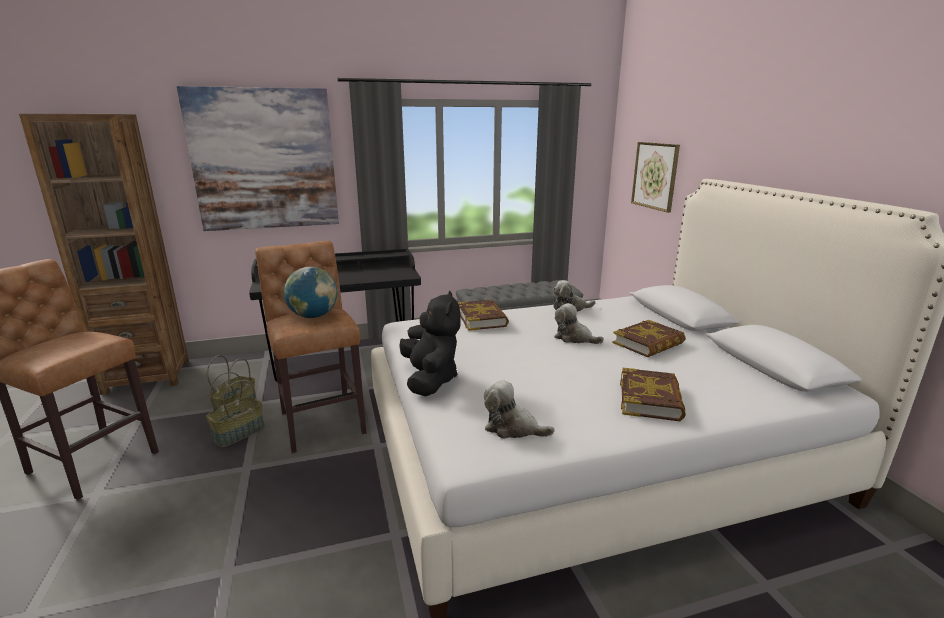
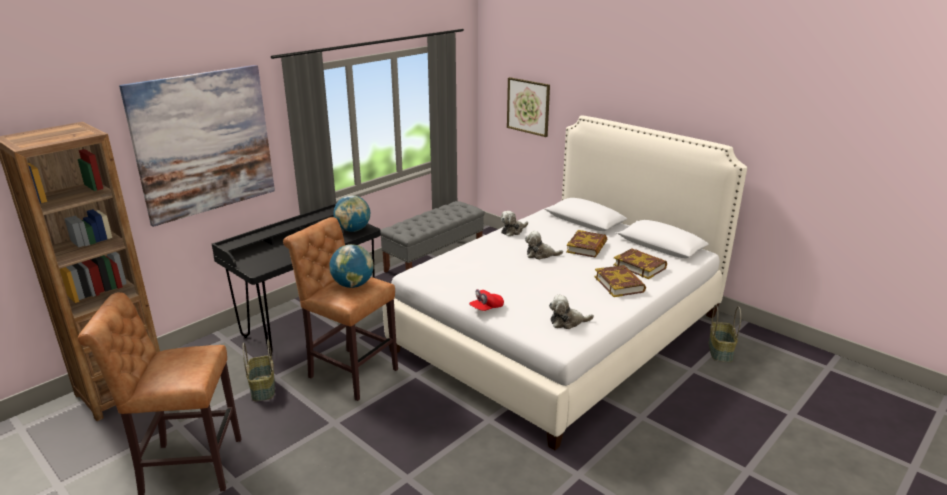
camera: 30 degrees left, 5 degrees up
(239, 434) = (293, 404): basket -> basket (721, 351)
(395, 274) = (353, 230): none -> globe
(430, 379) = (486, 308): black plush toy -> red cap
(482, 319) = (466, 255): book -> book (639, 266)

